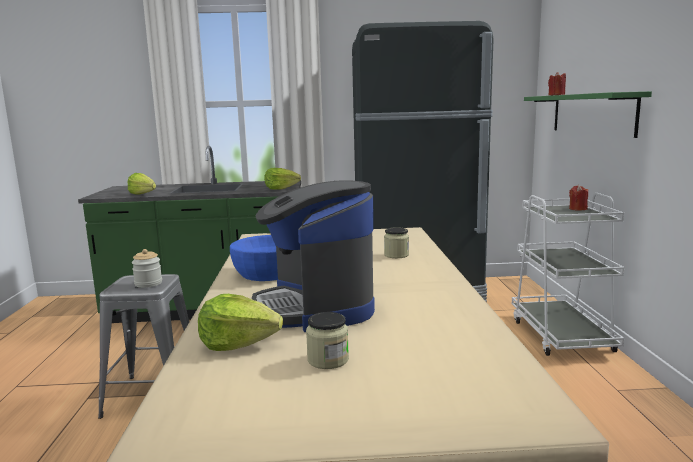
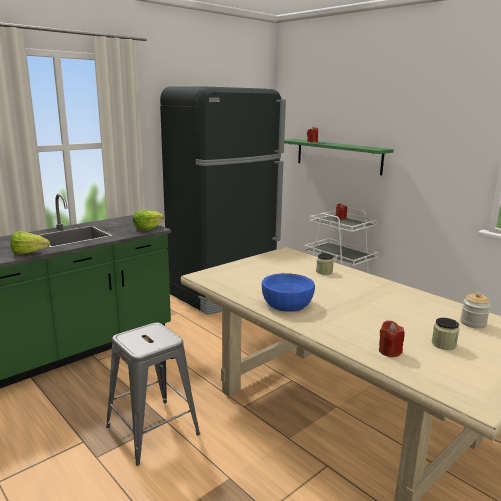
camera: 40 degrees left, 5 degrees up
(148, 283) = (155, 336): jar -> jar (473, 323)
(238, 343) = (389, 351): lettuce -> red candle
(315, 308) = (370, 318): coffee machine -> none

